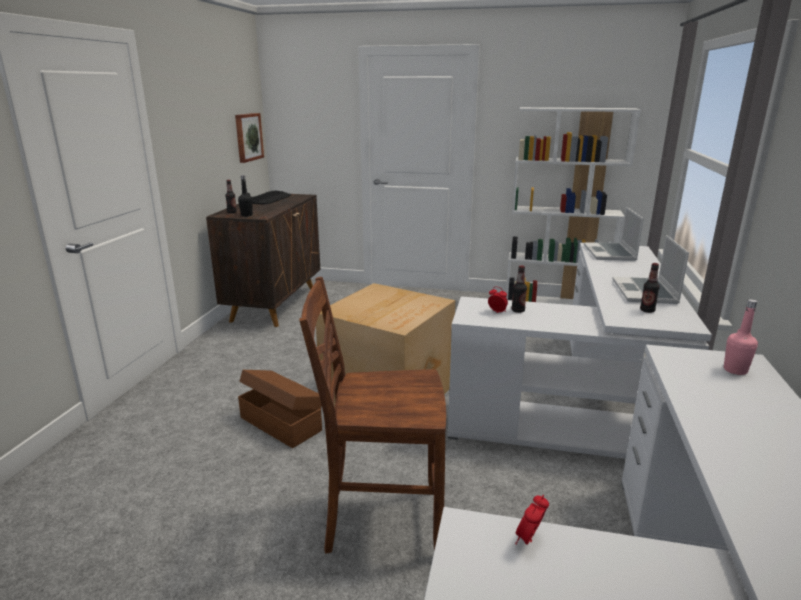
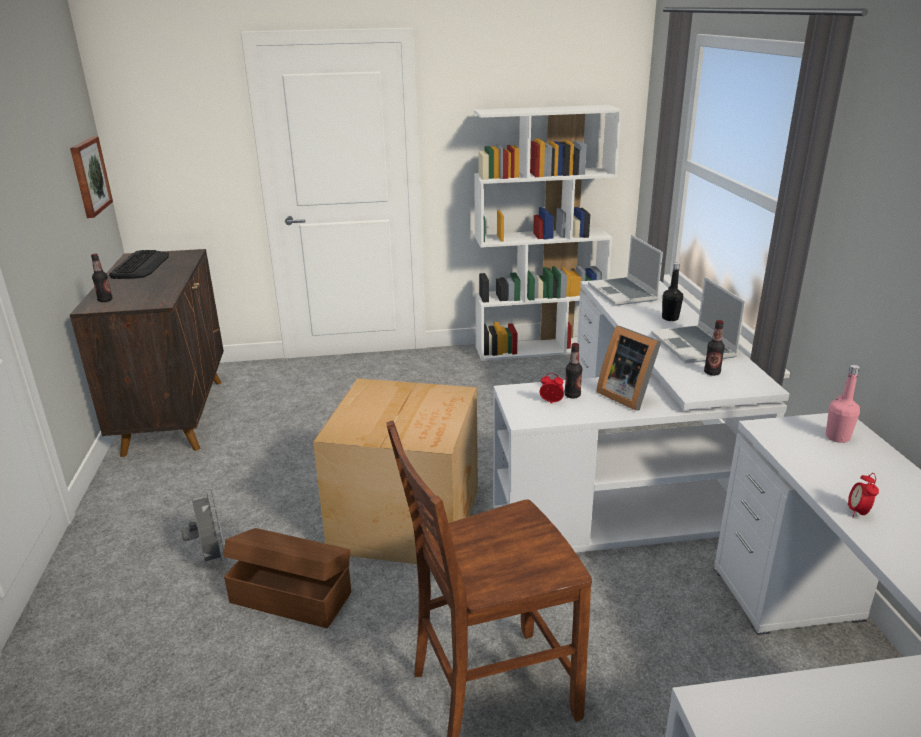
camera: 20 degrees left, 5 degrees up
(246, 215) = (134, 303): black bottle -> black bottle (670, 318)
(246, 390) = (212, 559): none -> grey fan
(529, 540) = (778, 700): alarm clock -> alarm clock (858, 512)
(564, 317) = (627, 395): none -> picture frame

